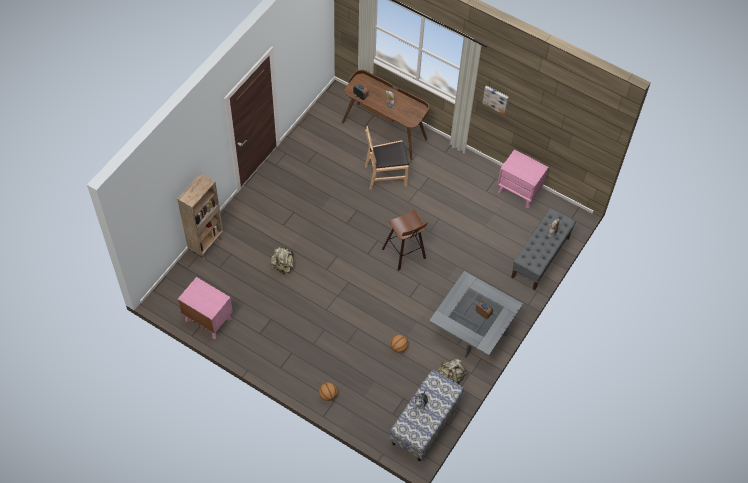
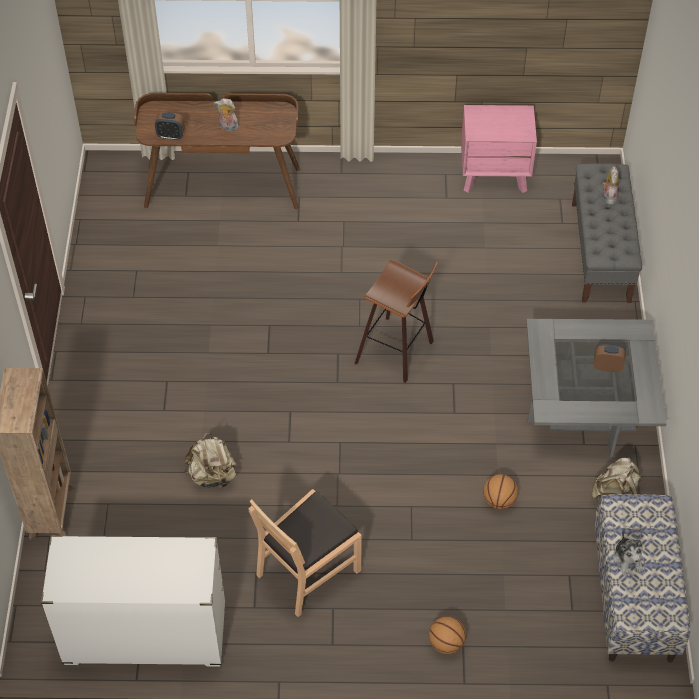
camera: 30 degrees left, 5 degrees down
(208, 319) = (145, 635): pink nightstand -> white dresser
(386, 175) = (275, 250): brown chair -> brown chair (307, 571)
(496, 99) = (413, 24): picture -> none

